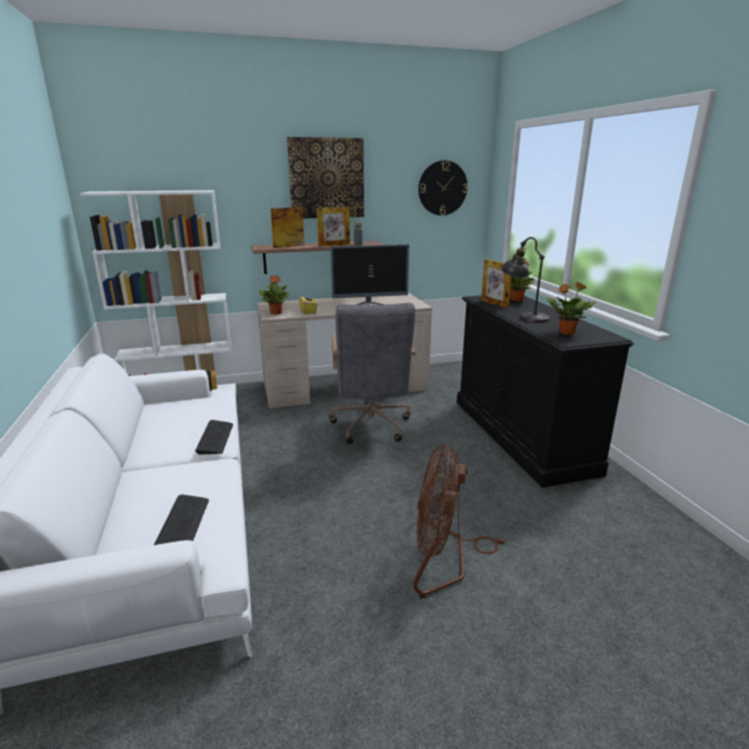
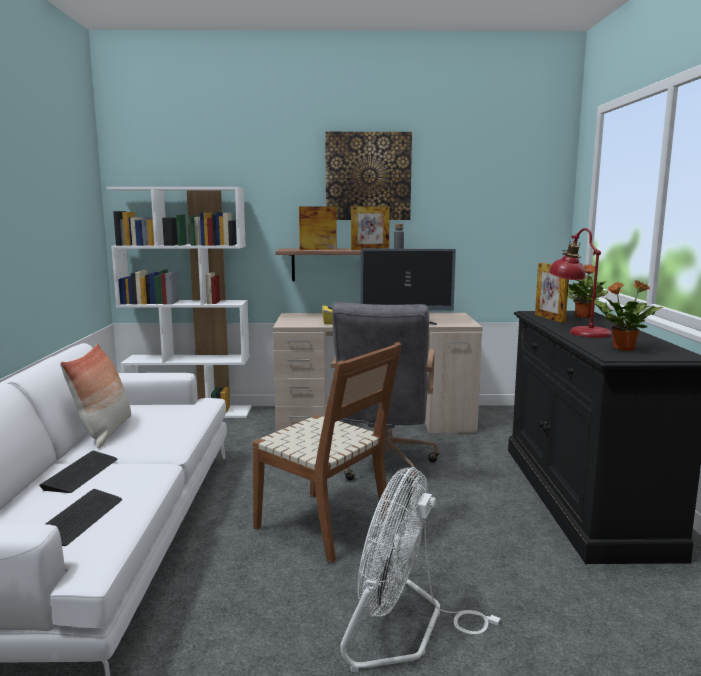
camera: 15 degrees right, 10 degrees down
(147, 435) = (104, 432): none -> pillow
(215, 438) = (171, 442): keyboard -> keyboard (81, 473)
(276, 313) = (294, 322): potted plant -> none
(350, 487) = (327, 527): none -> chair
(442, 188) = (510, 188): wall clock -> none
(445, 554) = (410, 624): brown fan -> white fan
(522, 316) = (577, 330): grey table lamp -> red table lamp

